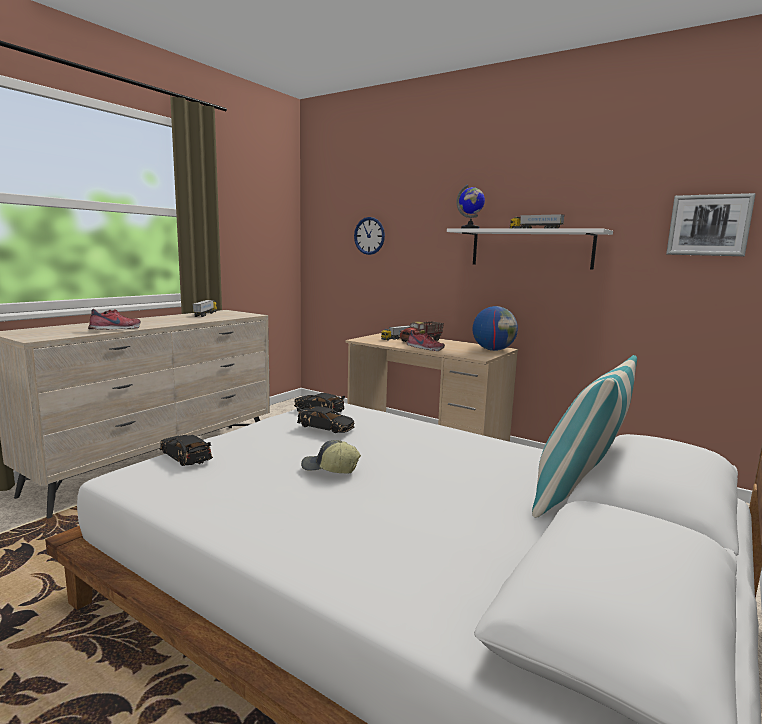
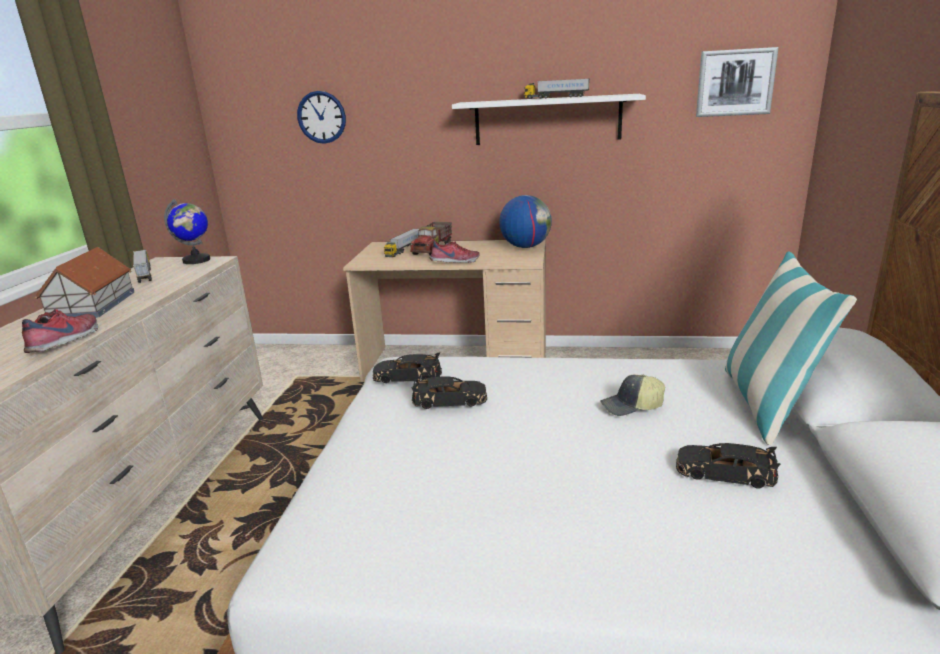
camera: 25 degrees left, 10 degrees up
(156, 320) = (94, 305): none -> toy house
(185, 456) = (334, 503): black toy car -> black toy car (725, 473)
(329, 468) = (526, 458): cap -> cap (632, 406)
(470, 229) = (474, 102): globe -> globe (196, 260)

